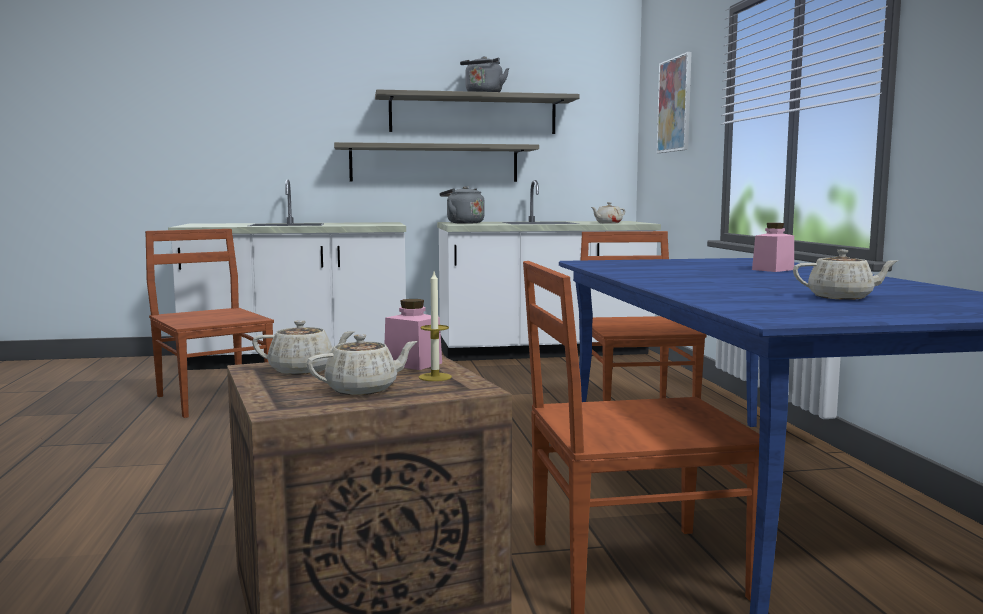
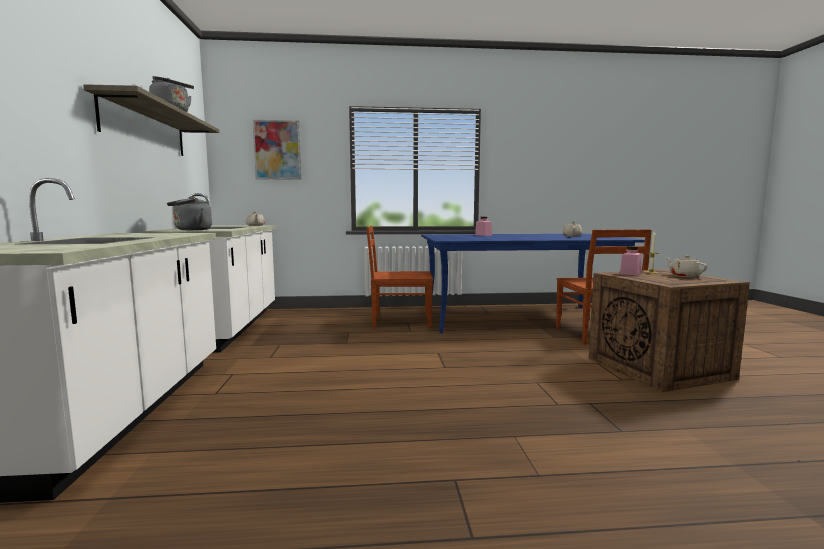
camera: 85 degrees left, 0 degrees up
(213, 399) = (287, 444): brown chair -> none
(303, 370) = (665, 280): beige teapot -> none
(434, 163) = (129, 172): shelf -> none

